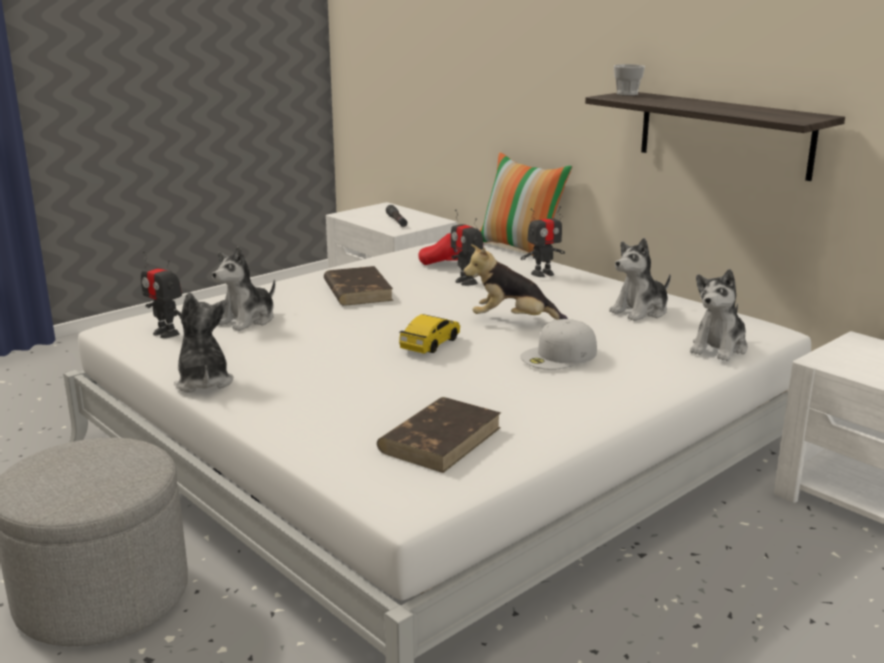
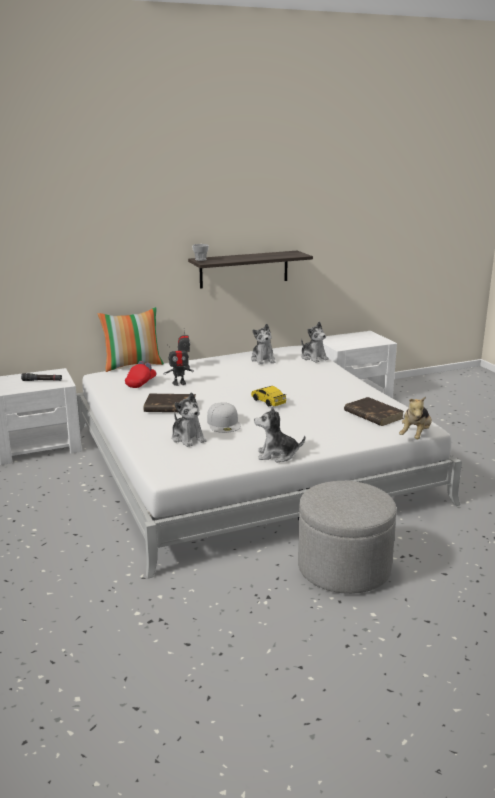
camera: 70 degrees left, 0 degrees up
(166, 333) = (191, 461): toy robot -> none
(512, 321) = (251, 383): plush toy -> plush toy (415, 435)
(559, 355) = (301, 382): white cap -> white cap (224, 423)

